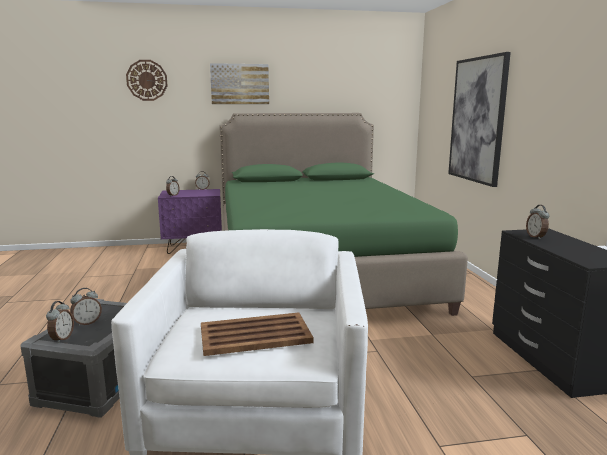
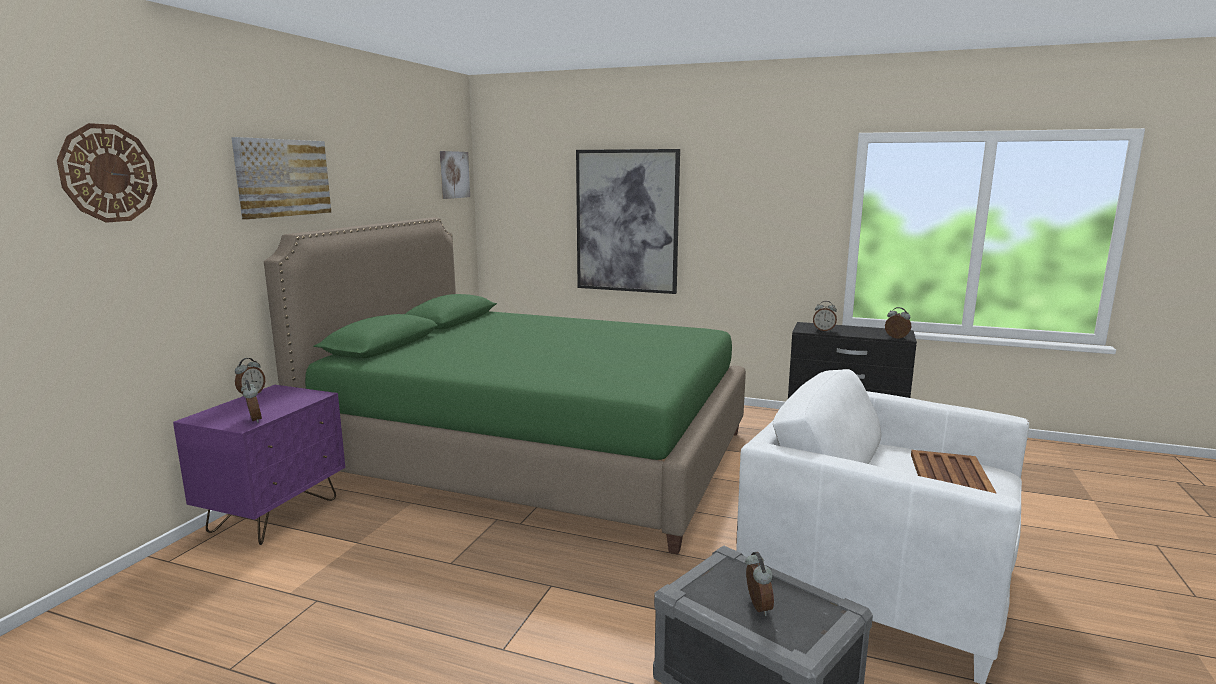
camera: 60 degrees left, 0 degrees up
(61, 338) = (811, 632): alarm clock -> alarm clock (896, 338)
(394, 85) = (453, 174): none -> picture

